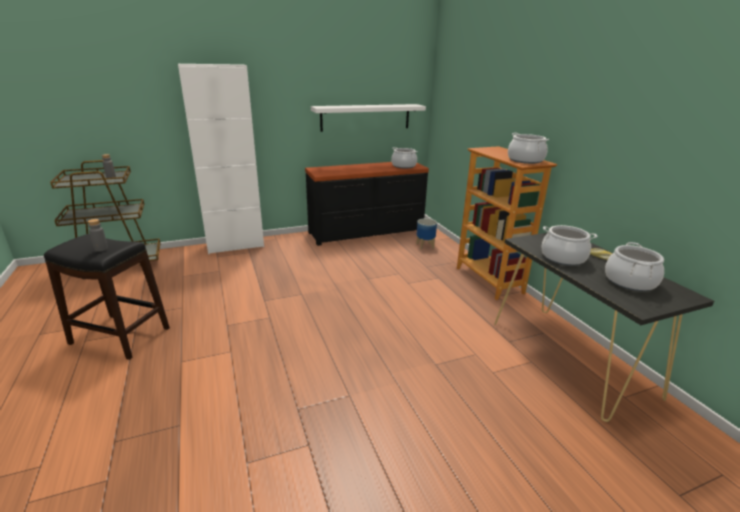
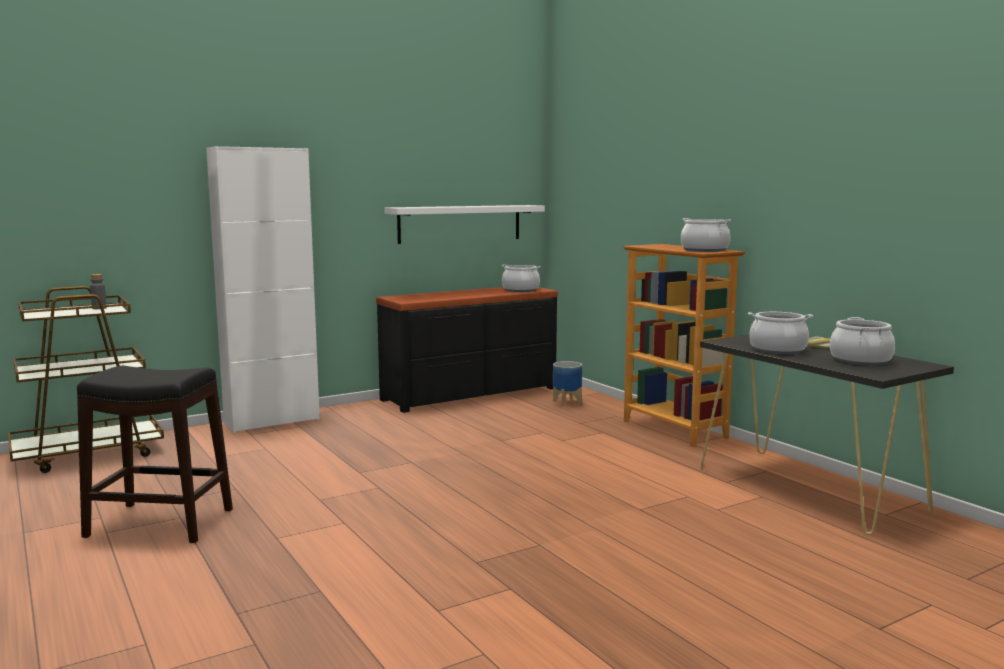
camera: 10 degrees left, 15 degrees down
(101, 249) = (163, 374): grey bottle -> none

